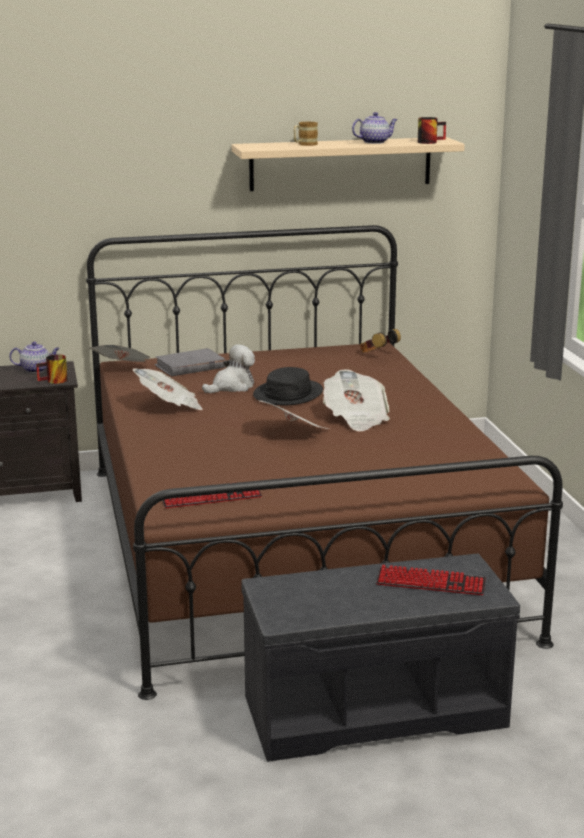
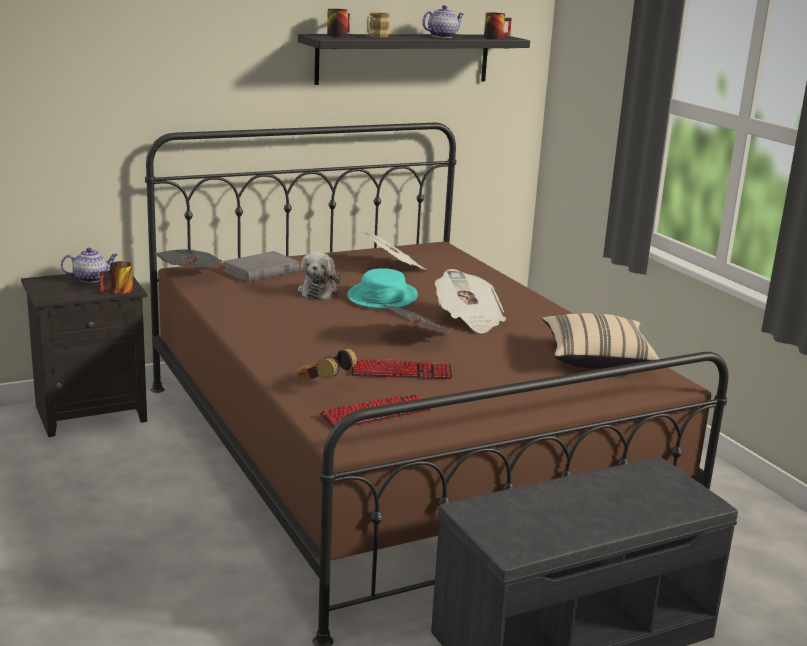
camera: 15 degrees left, 0 degrees up
(170, 406) = (266, 314): newspaper -> newspaper (394, 267)
(232, 387) = (319, 291): plush toy -> plush toy turned 150 degrees clockwise
(268, 144) = (337, 35): none -> mug
(287, 394) = (382, 297): black hat -> turquoise hat
(340, 163) = (403, 58): beige shelf -> black shelf
(377, 355) = (444, 254): headphones -> headphones (322, 385)
(430, 583) = (637, 493): keyboard -> keyboard (401, 372)
(455, 459) = (596, 358): none -> beige pillow

